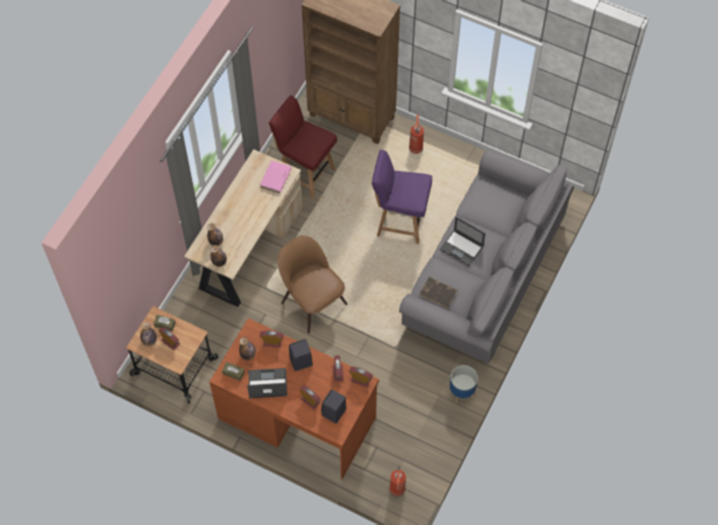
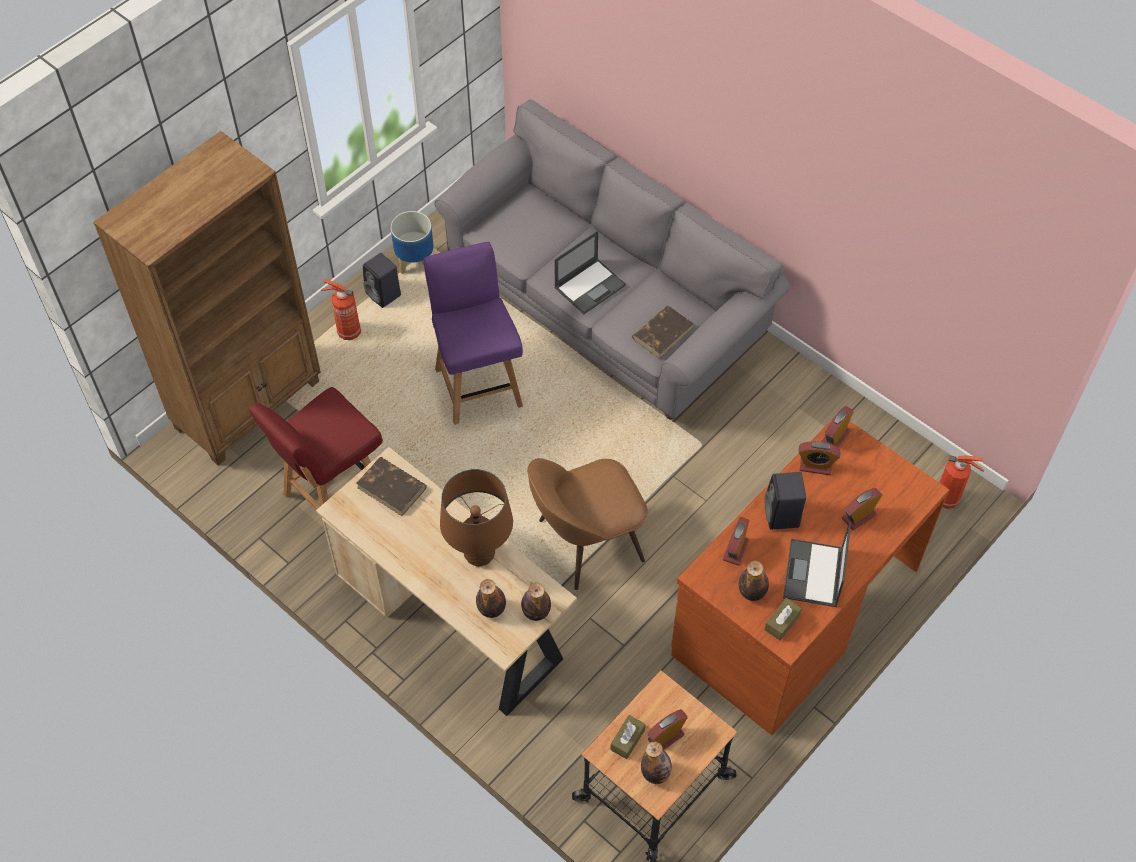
camera: 75 degrees left, 5 degrees down
(247, 228) = (479, 554): none -> brown table lamp
(275, 178) = (392, 488): pink book -> brown book
(333, 413) = (887, 488): black speaker -> black speaker (384, 295)
(400, 222) = (478, 385): purple chair -> purple chair turned 135 degrees clockwise
(462, 392) = (801, 377): planter -> planter (416, 262)

